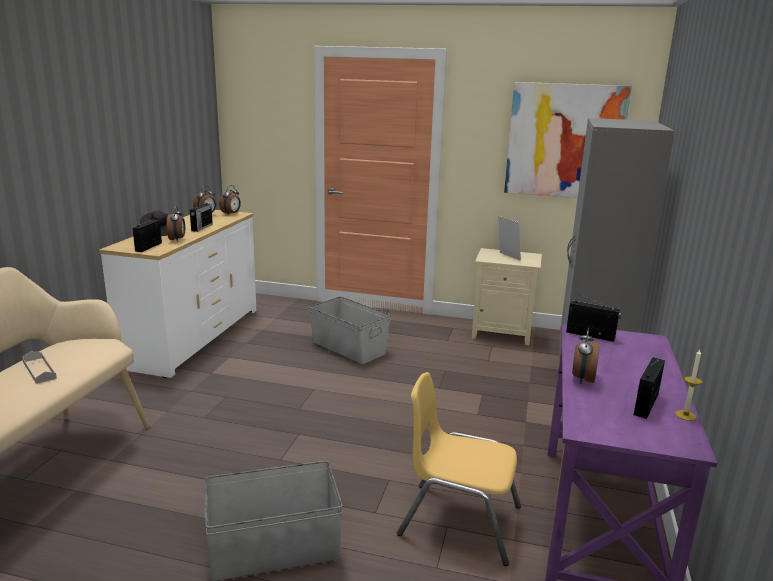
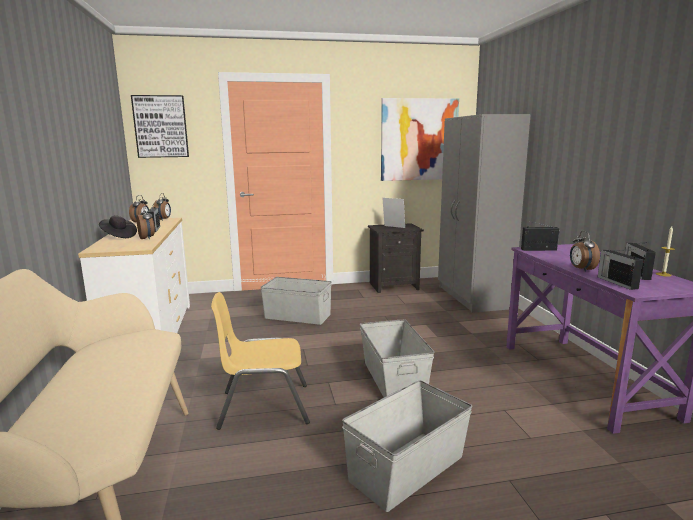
camera: 25 degrees left, 5 degrees down
(39, 370) = (108, 367): grey tray -> none
(149, 247) = (129, 245): radio -> radio (616, 282)
(252, 107) = (161, 126): none -> picture
(368, 451) = (394, 379): none -> grey storage box
(459, 521) = (507, 404): yellow chair -> yellow chair (264, 406)
(503, 333) = (394, 286): beige nightstand -> black nightstand

